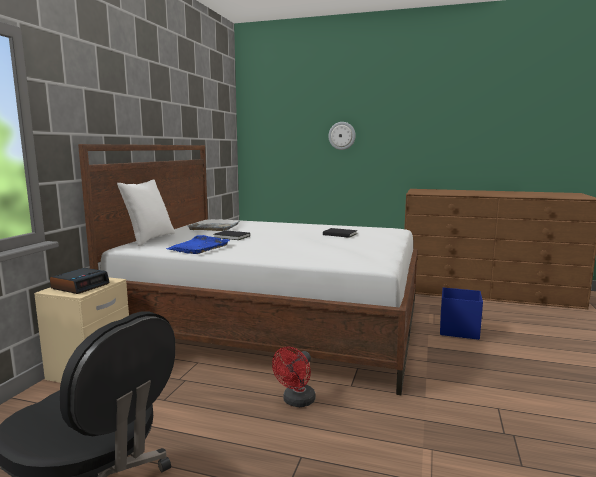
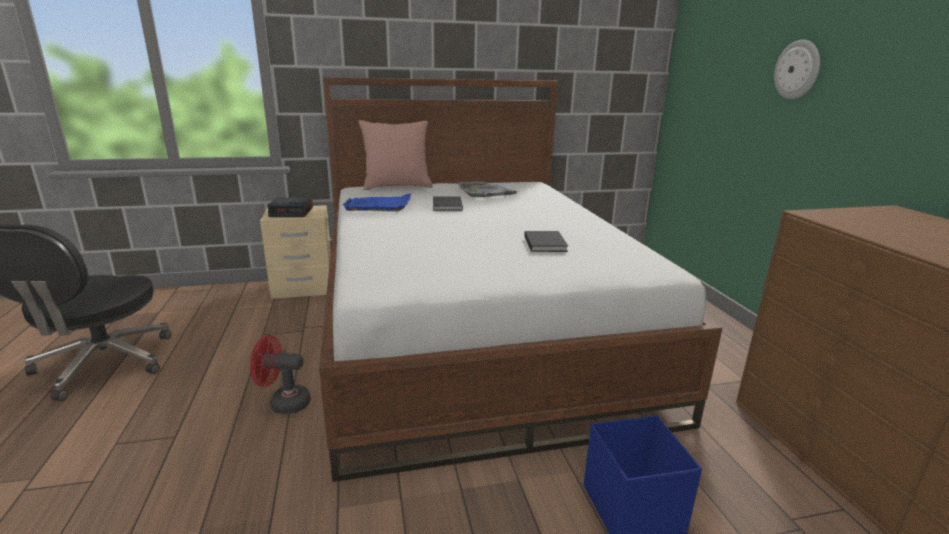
camera: 60 degrees right, 10 degrees up
(149, 239) = (397, 187): white pillow -> pink pillow

